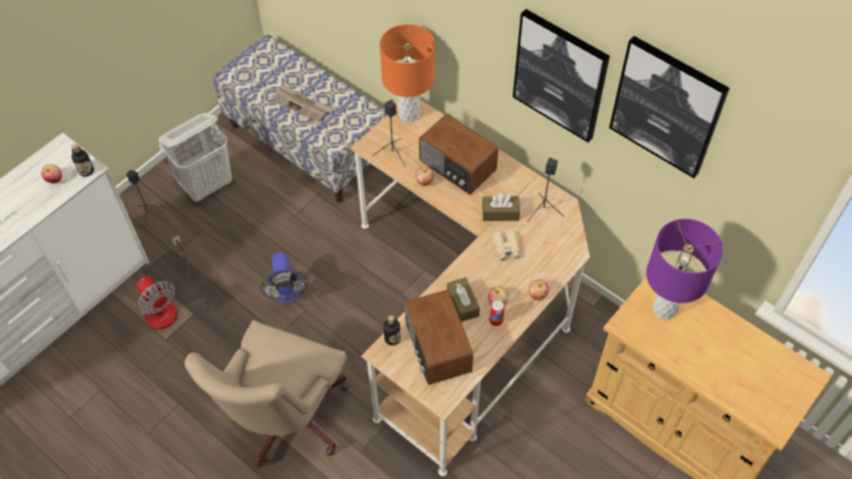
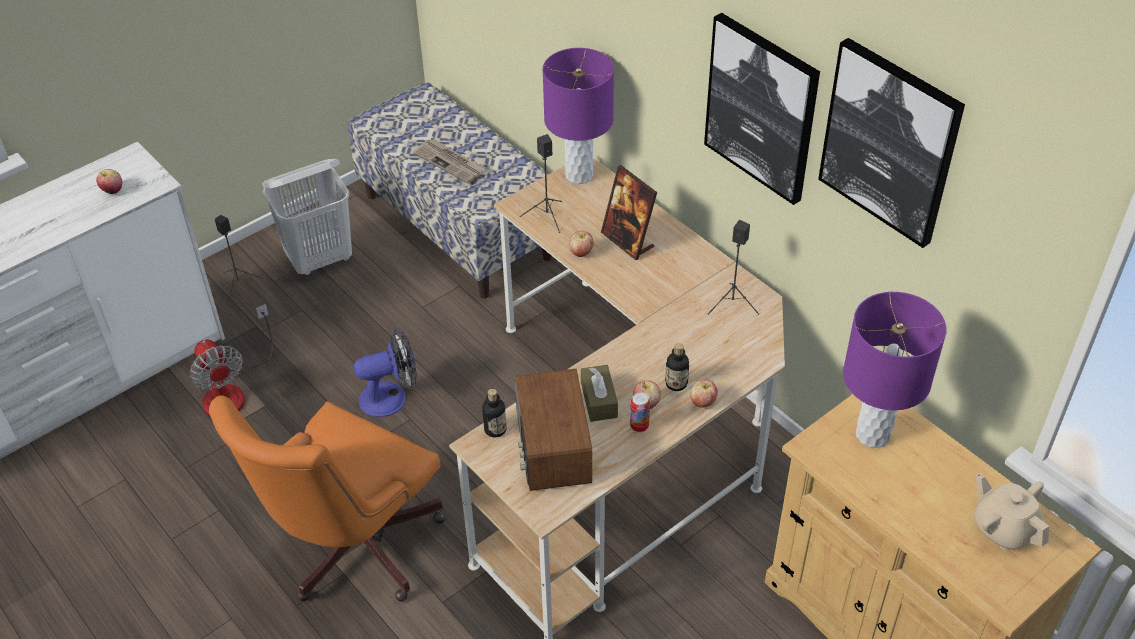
camera: 10 degrees right, 10 degrees down
(86, 171) = (153, 185): bottle -> bottle (676, 384)
(285, 420) = (351, 549): beige office chair -> orange office chair
(287, 293) = (391, 397): fan -> fan turned 105 degrees counterclockwise
(409, 114) = (579, 175): orange table lamp -> purple table lamp
(457, 167) = (628, 241): radio -> picture frame
(500, 213) = (673, 300): brown tissue box -> none
(506, 248) = (672, 342): beige binoculars -> none
(765, 370) = (1003, 529): none -> beige teapot

